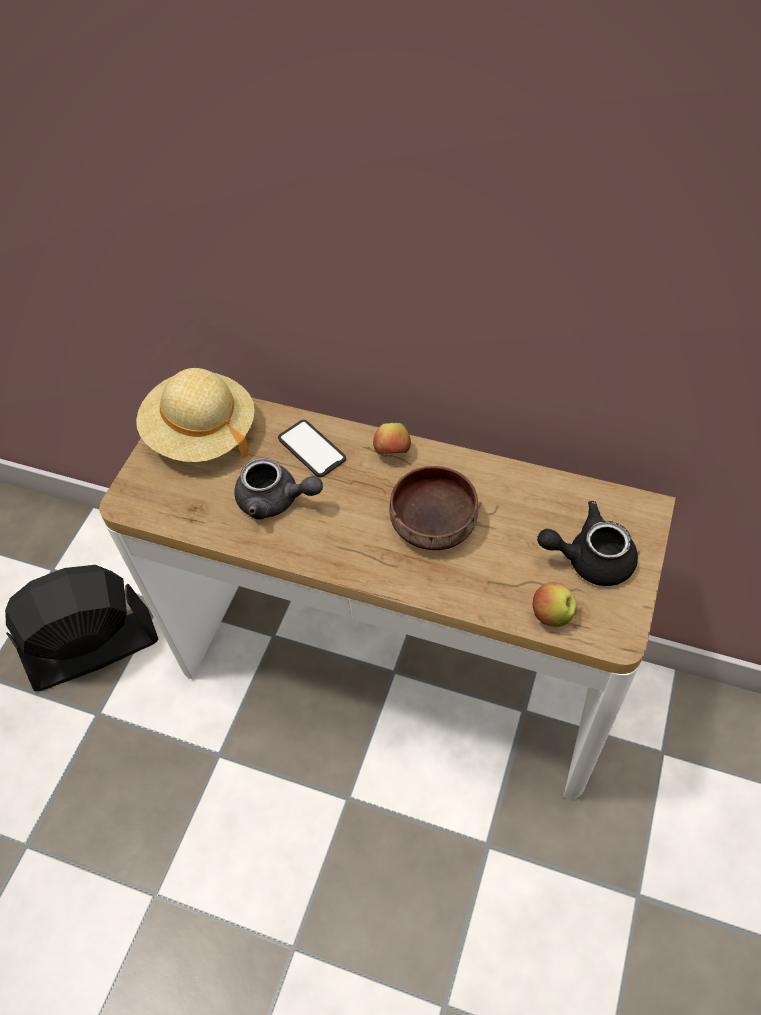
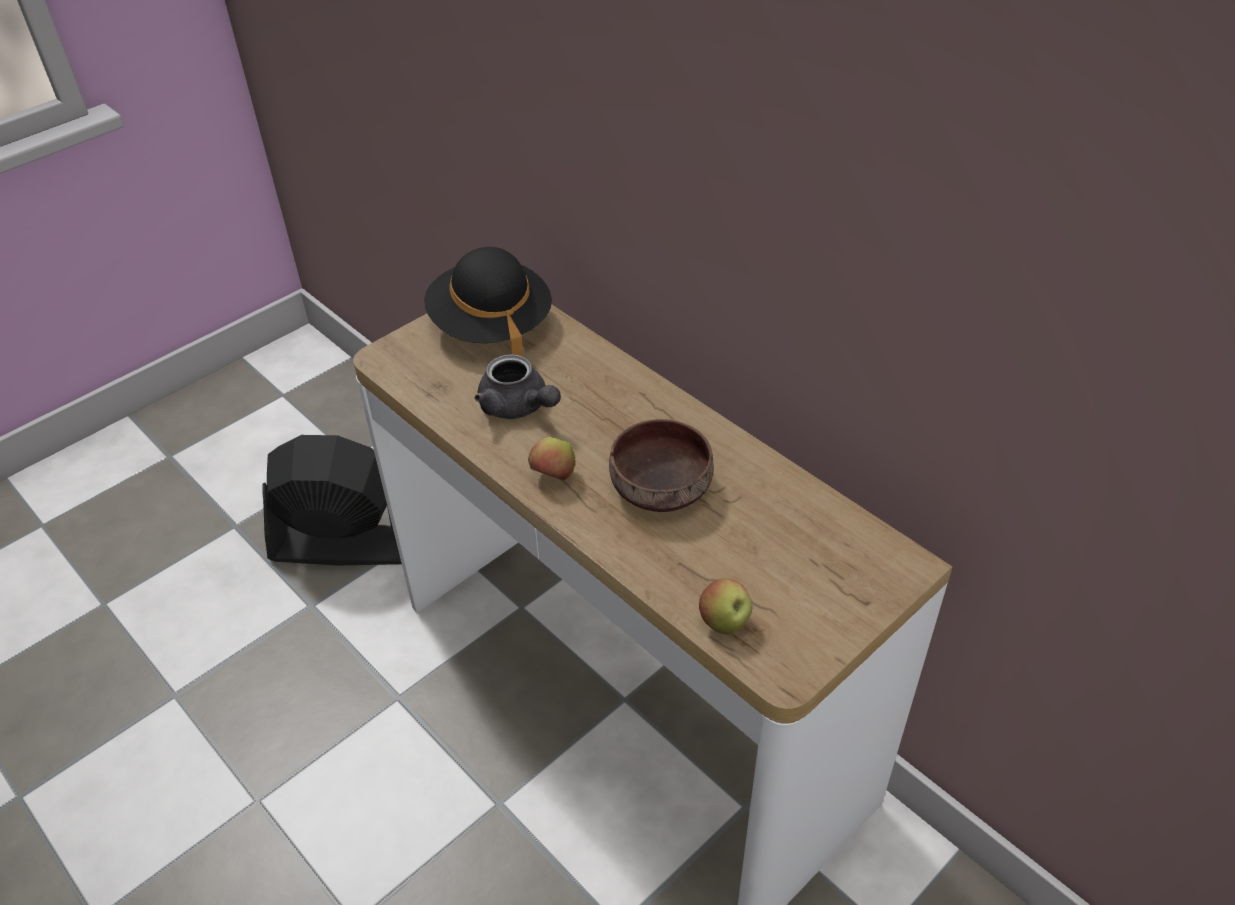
camera: 25 degrees right, 10 degrees down
(201, 434) = (490, 325): beige hat -> black hat
(312, 449) = (586, 375): phone -> none
(392, 452) = (664, 407): apple -> apple (554, 476)
(589, 559) = (806, 586): black teapot -> none

